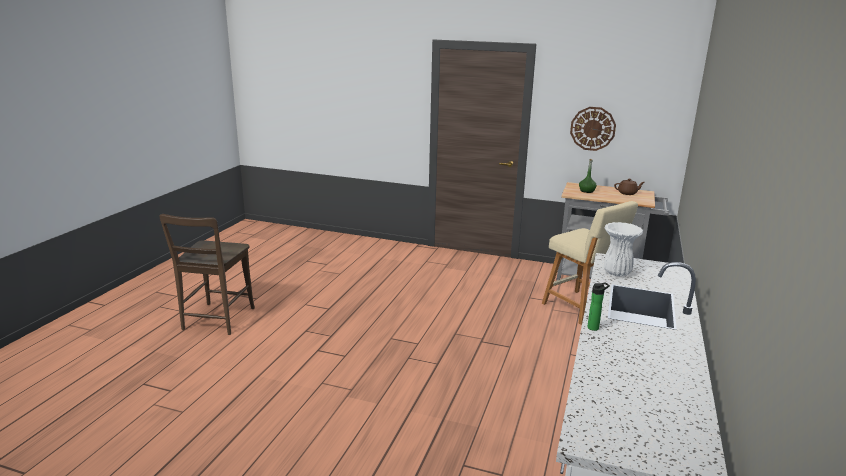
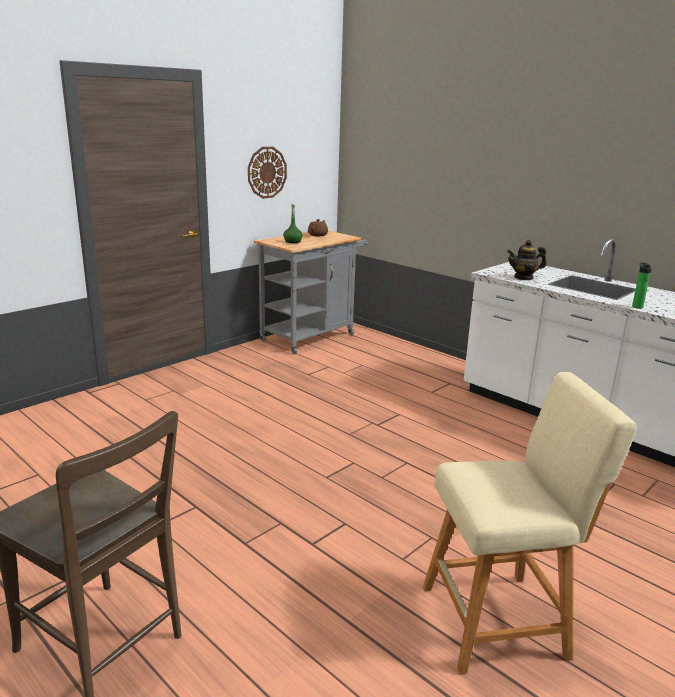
camera: 65 degrees left, 0 degrees up
(581, 308) = (353, 360): beige stool -> beige stool (500, 620)
(617, 273) = (523, 277): white vase -> teapot

